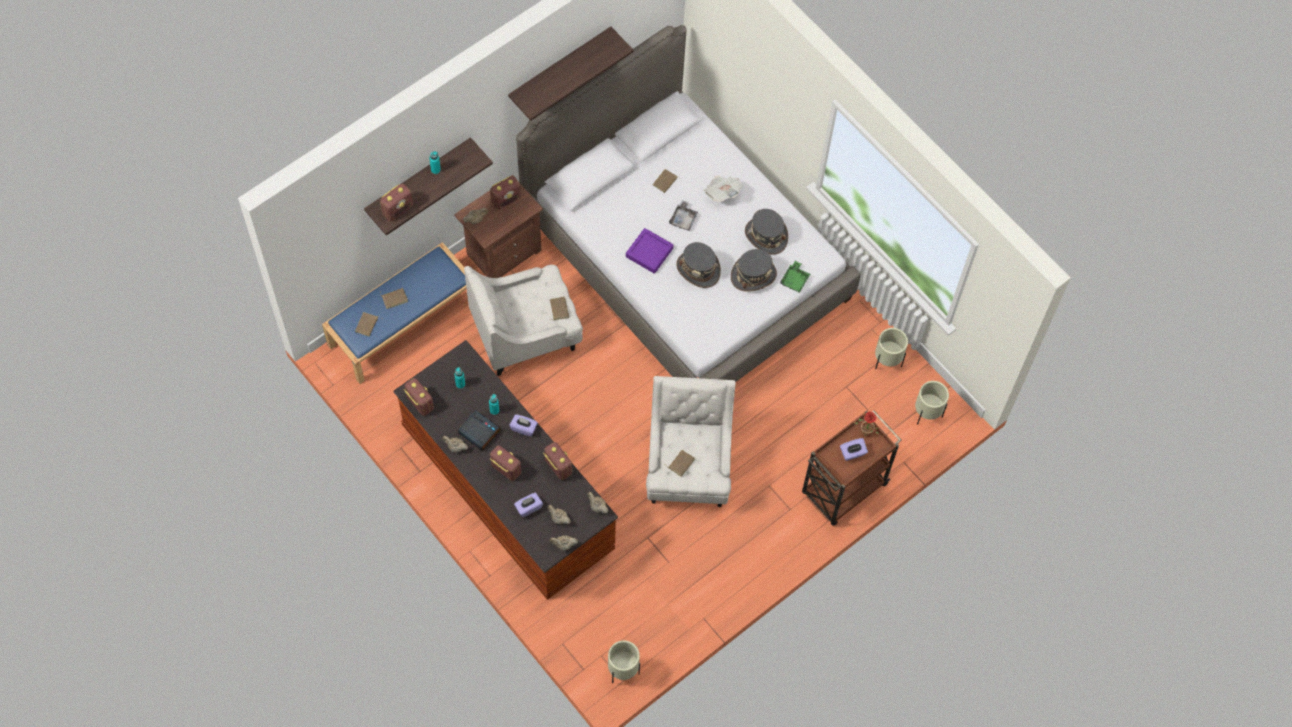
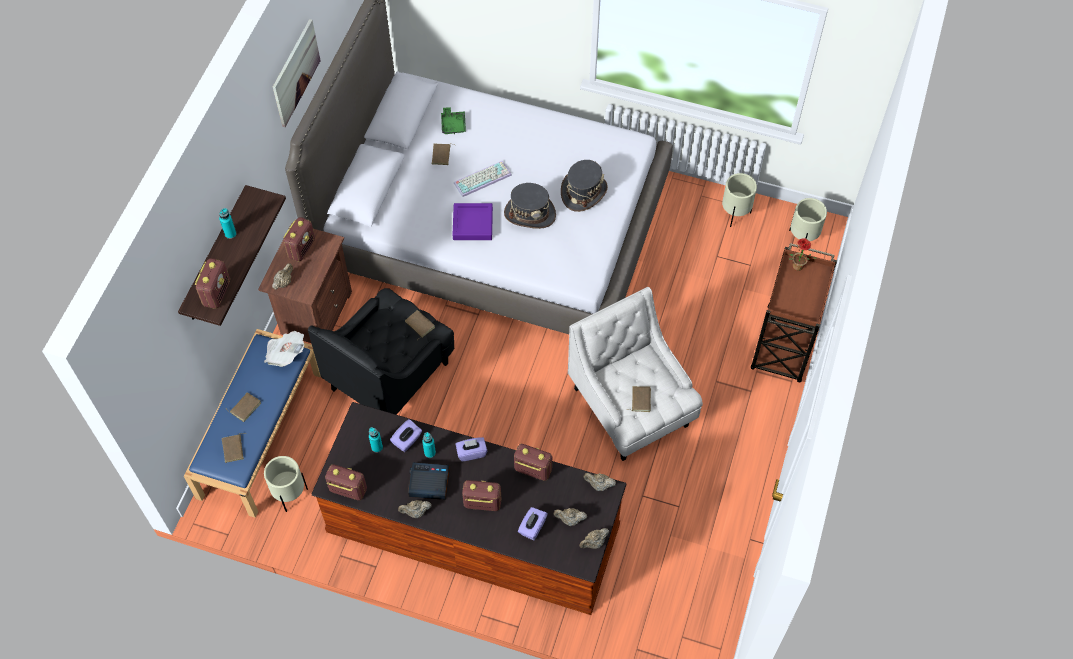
camera: 30 degrees left, 5 degrees down
(526, 334) = (391, 375): white armchair -> black armchair
(560, 68) = (295, 73): shelf -> picture
(623, 671) = (713, 638): beige planter -> beige planter (290, 495)
(683, 219) = (483, 178): grey tray -> keyboard
(722, 192) = (501, 137): newspaper -> newspaper (285, 354)
(766, 236) = (569, 153): grey hat -> none
(795, 280) = (624, 176): green tray -> green tray (453, 125)
(852, 453) = (800, 292): purple tissue box -> purple tissue box (407, 440)

